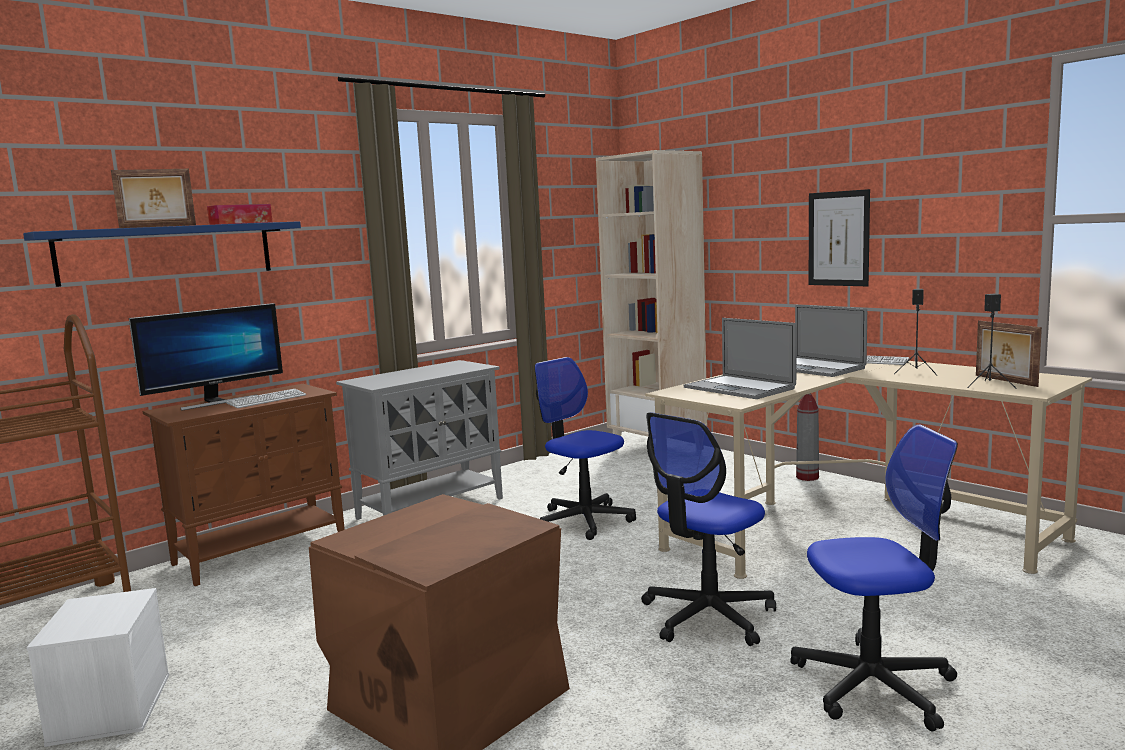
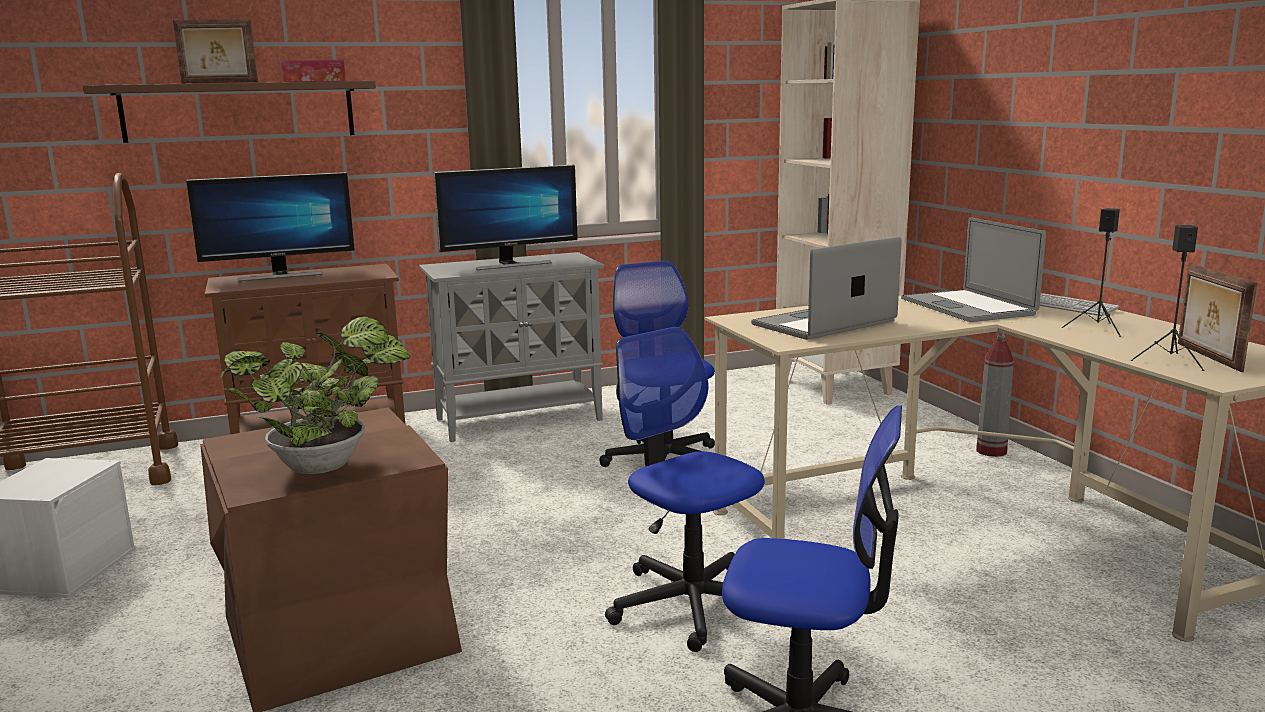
camera: 20 degrees right, 5 degrees up
(167, 252) = (239, 111): blue shelf -> brown shelf
(267, 400) = (323, 278): keyboard -> none
(420, 373) = (510, 264): none -> monitor
(467, 541) = (327, 465): none -> potted plant
(708, 616) = (690, 603): office chair -> office chair turned 75 degrees clockwise
(739, 388) = (824, 323): laptop -> laptop turned 75 degrees clockwise
(838, 238) = (1068, 127): picture -> none

